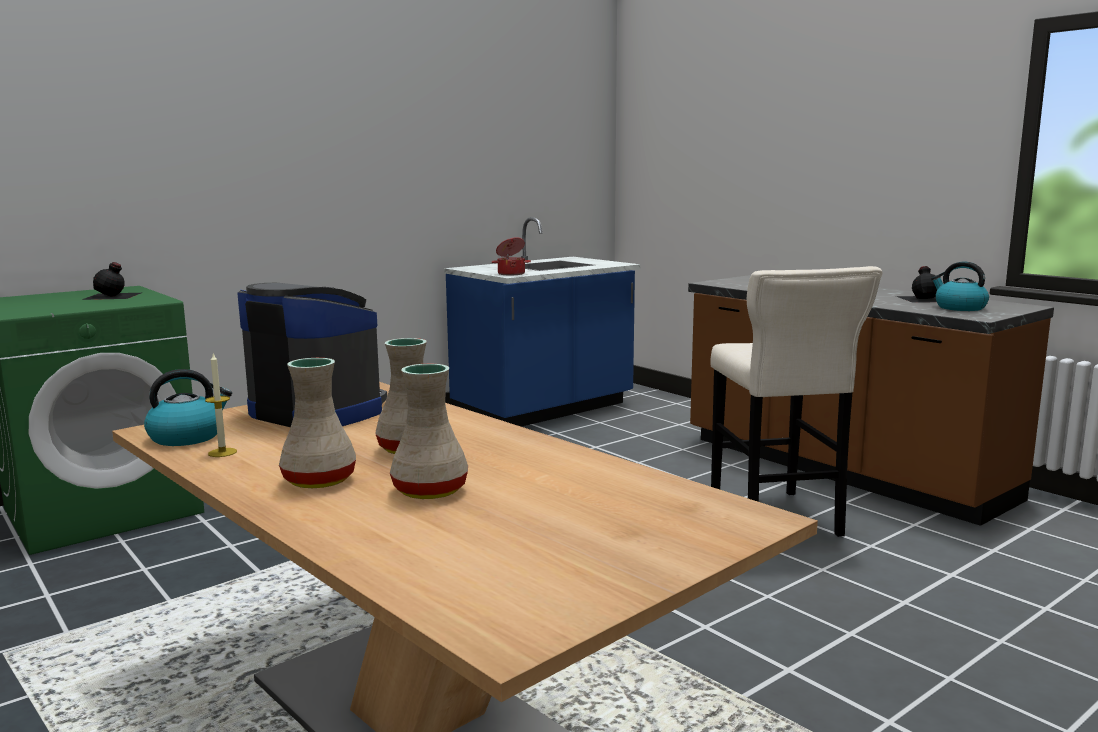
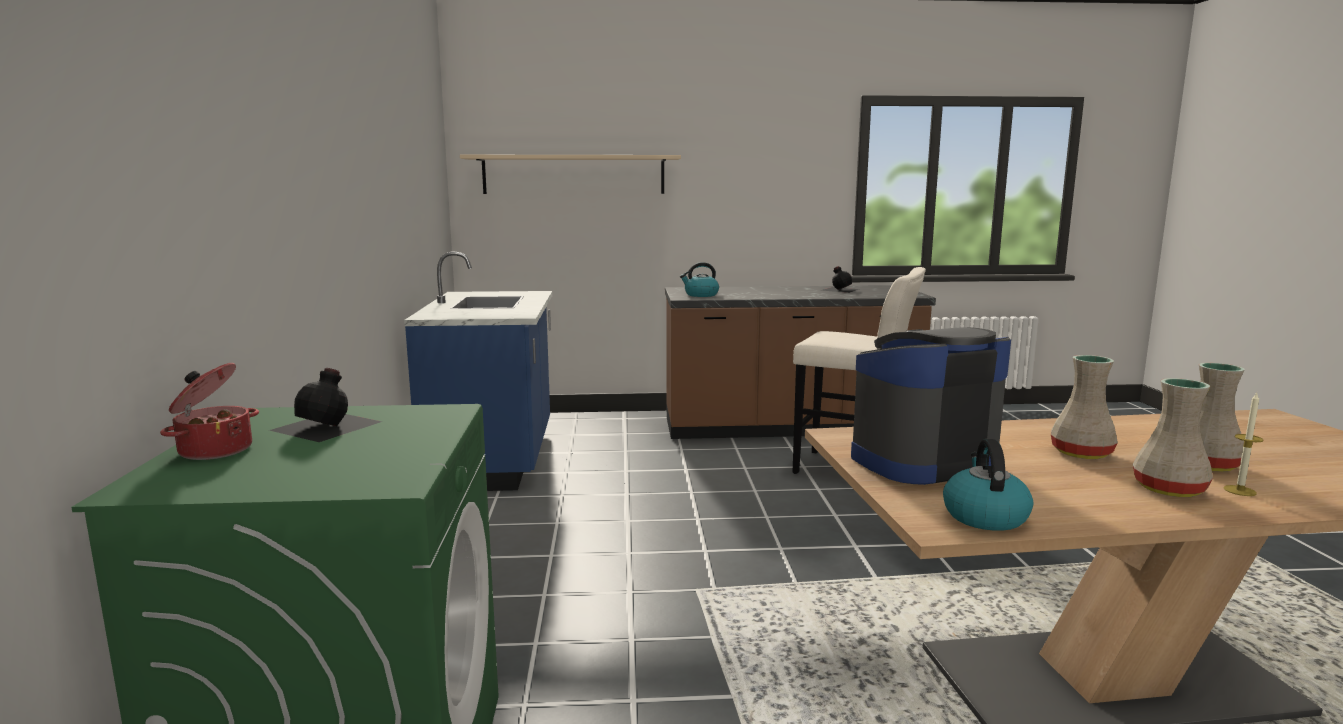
camera: 55 degrees left, 0 degrees up
(222, 452) = (1057, 509): candle -> candle (1239, 490)
(511, 274) = (513, 314): cooking pot -> cooking pot (214, 450)
(704, 146) = (574, 175): none -> beige shelf
(959, 308) = (882, 292): kettle -> kettle (701, 295)

